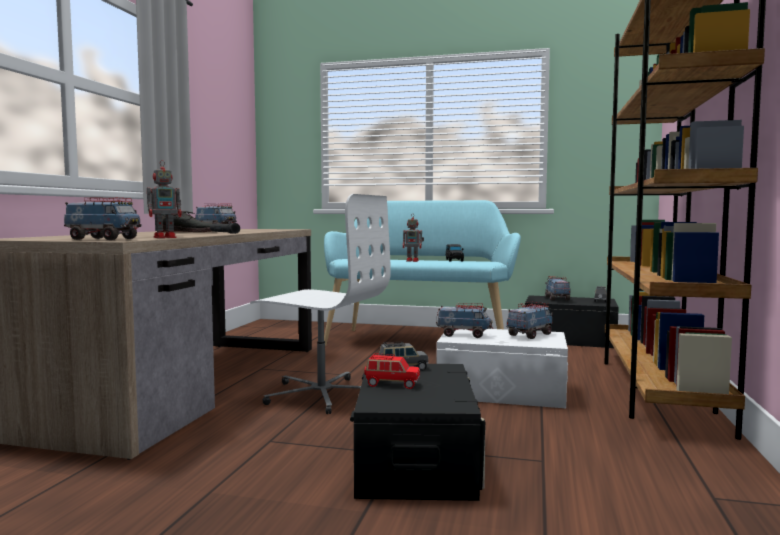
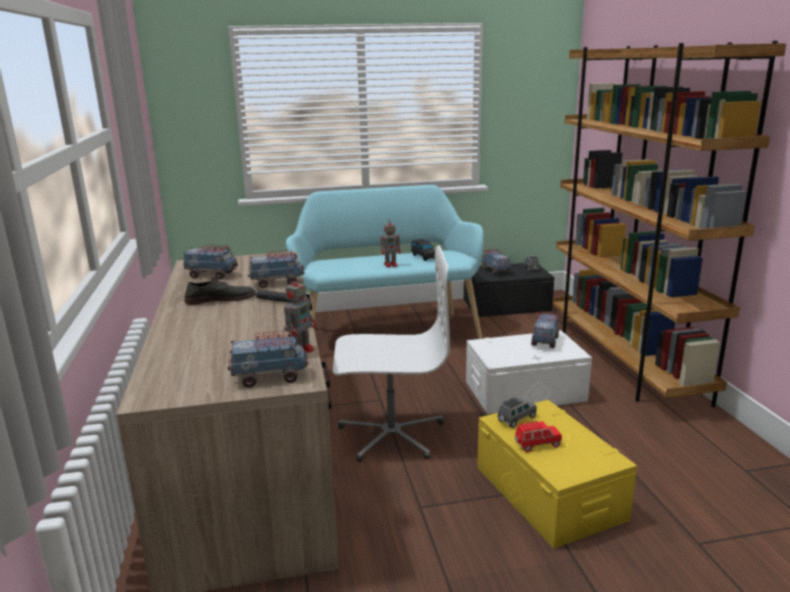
camera: 25 degrees left, 15 degrees up
(415, 459) = (548, 492): black storage box -> yellow storage box
(464, 335) = (496, 352): toy truck -> toy truck (277, 283)

